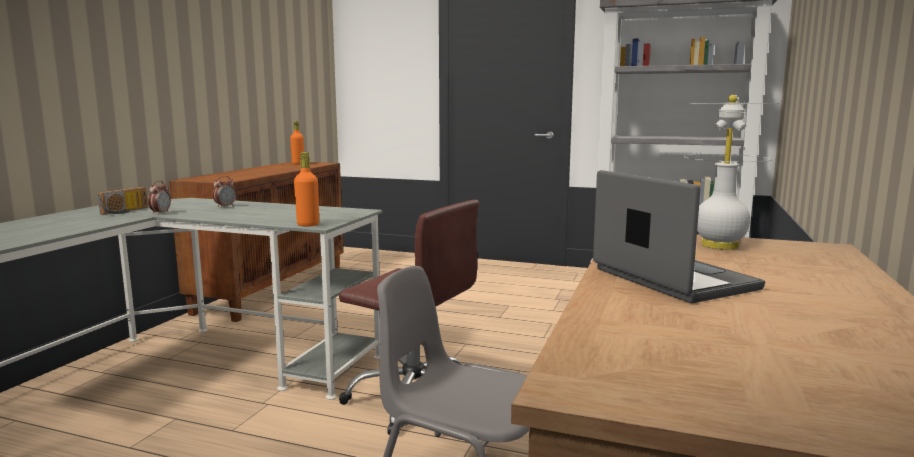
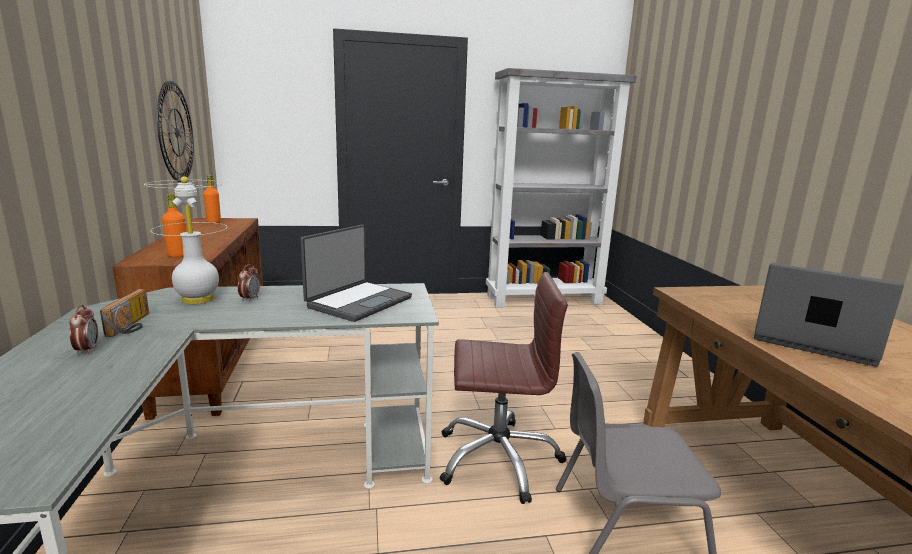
camera: 30 degrees left, 5 degrees up
(161, 213) = (191, 322): alarm clock -> alarm clock (87, 350)
(276, 84) = (176, 132): none -> wall clock
(295, 214) = (358, 302): none -> laptop
(308, 225) = (406, 317): orange bottle -> orange bottle (178, 256)
(719, 245) = (752, 297): white table lamp -> white table lamp (197, 299)

